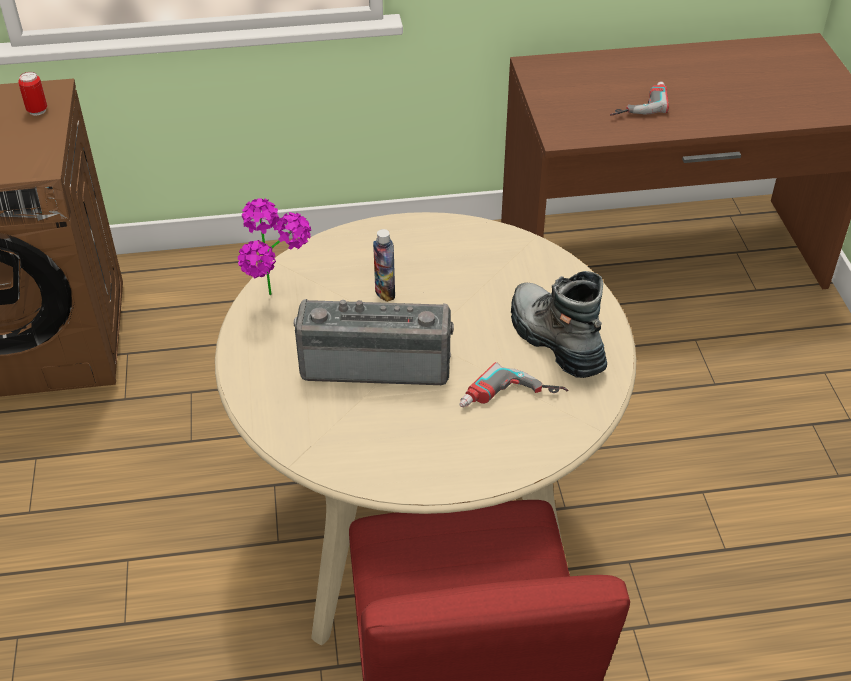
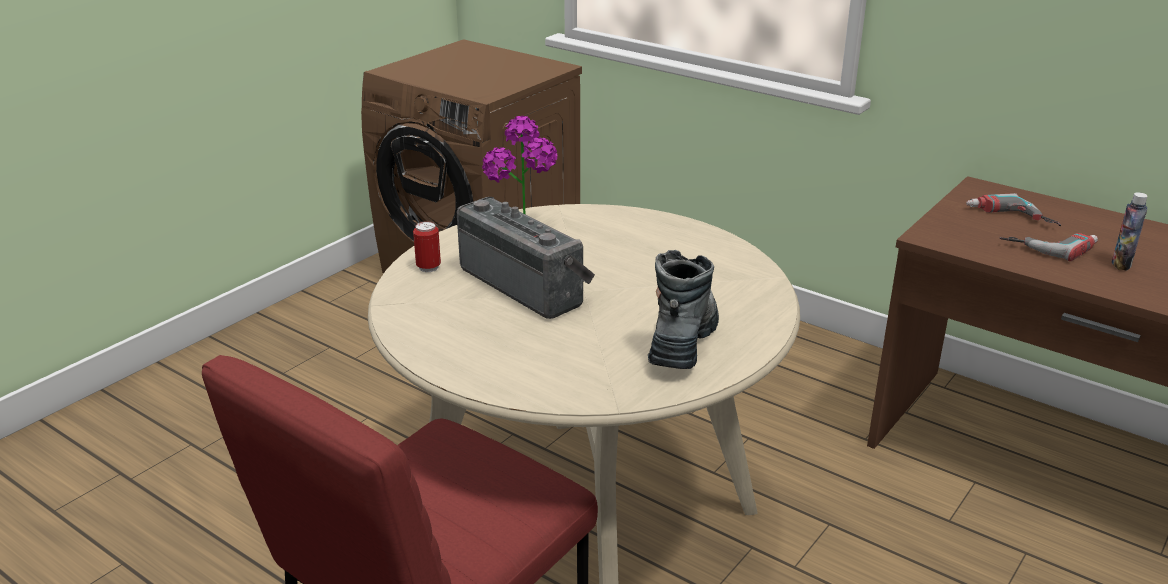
camera: 45 degrees right, 15 degrees down
(37, 111) = (532, 72): can -> can (428, 267)
(385, 292) = (603, 253): bottle -> bottle (1121, 264)
(511, 402) = (580, 355): power drill -> power drill (1010, 219)

